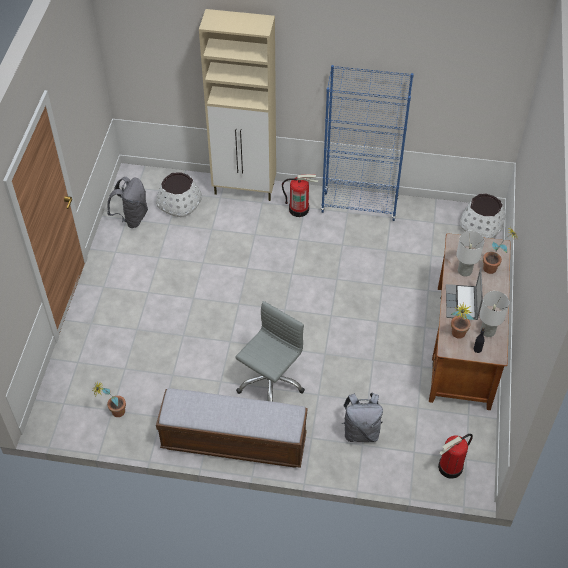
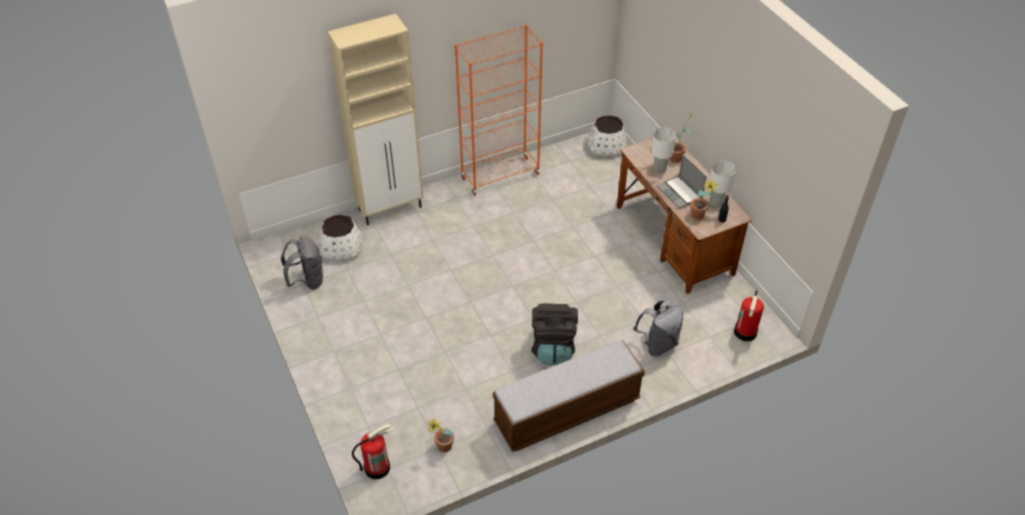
camera: 35 degrees left, 5 degrees down
(270, 382) = (553, 348): grey office chair -> black backpack
(299, 209) = (452, 202): fire extinguisher -> fire extinguisher (377, 467)
(359, 206) = (500, 176): blue bookcase -> orange bookcase

